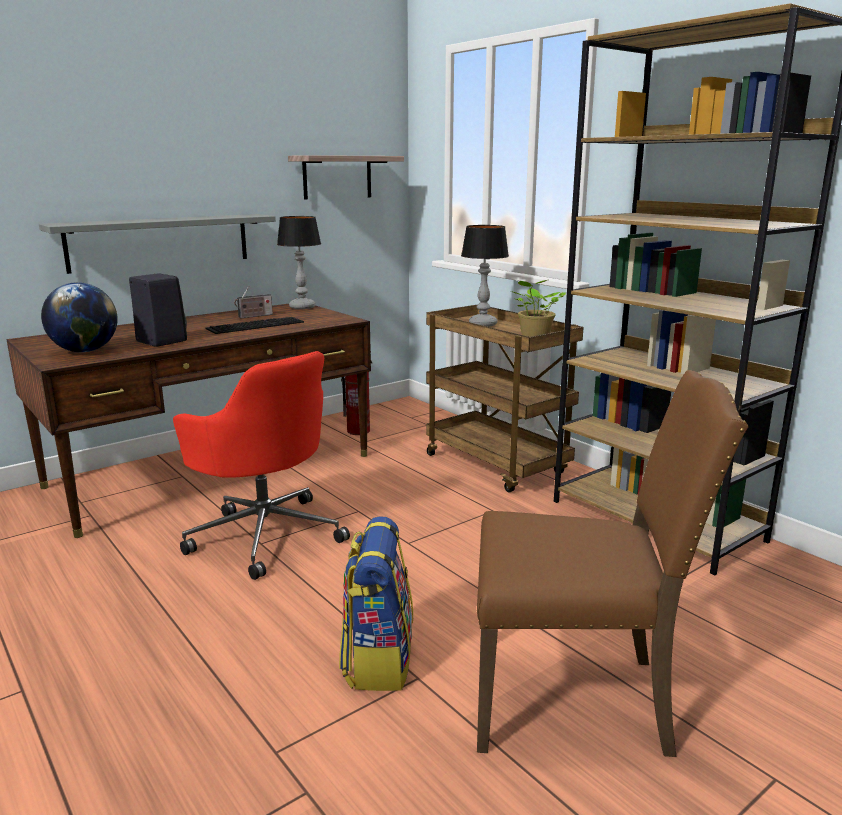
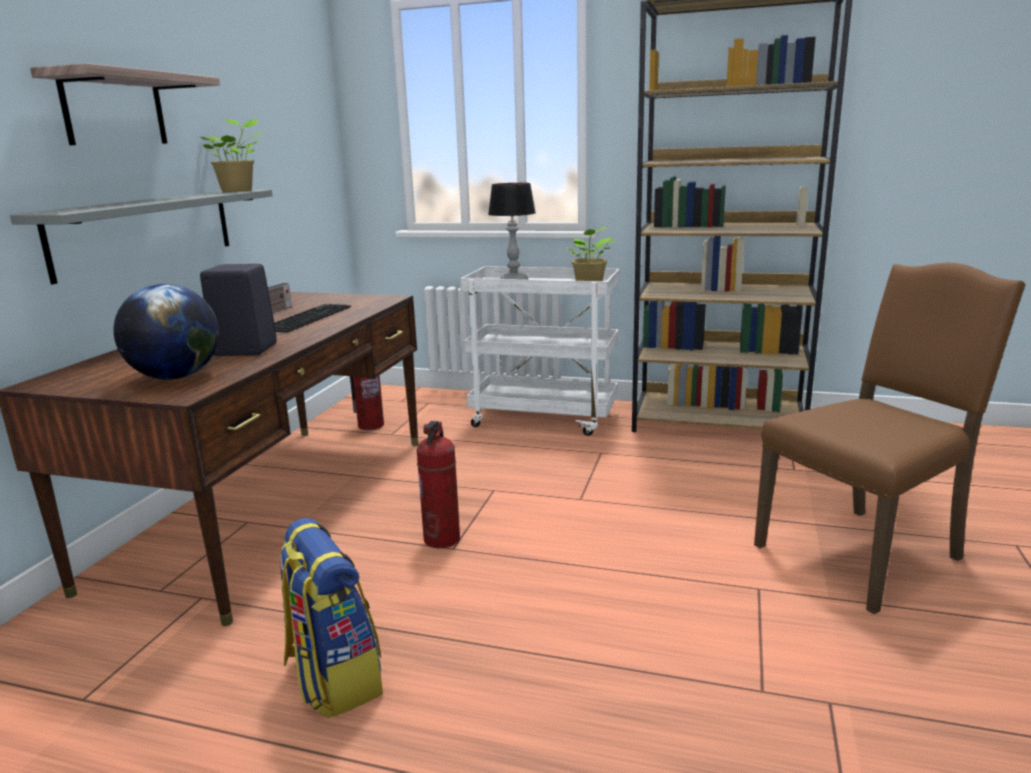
camera: 35 degrees left, 0 degrees up
(249, 215) = (239, 190): none -> potted plant
(265, 534) = (442, 539): red office chair -> fire extinguisher
(301, 307) = (301, 295): table lamp -> none
(337, 177) = (291, 144): shelf -> shelf (114, 109)
(377, 659) = (711, 590): backpack -> backpack (333, 678)
(498, 465) = (545, 418): brown cart -> white cart

